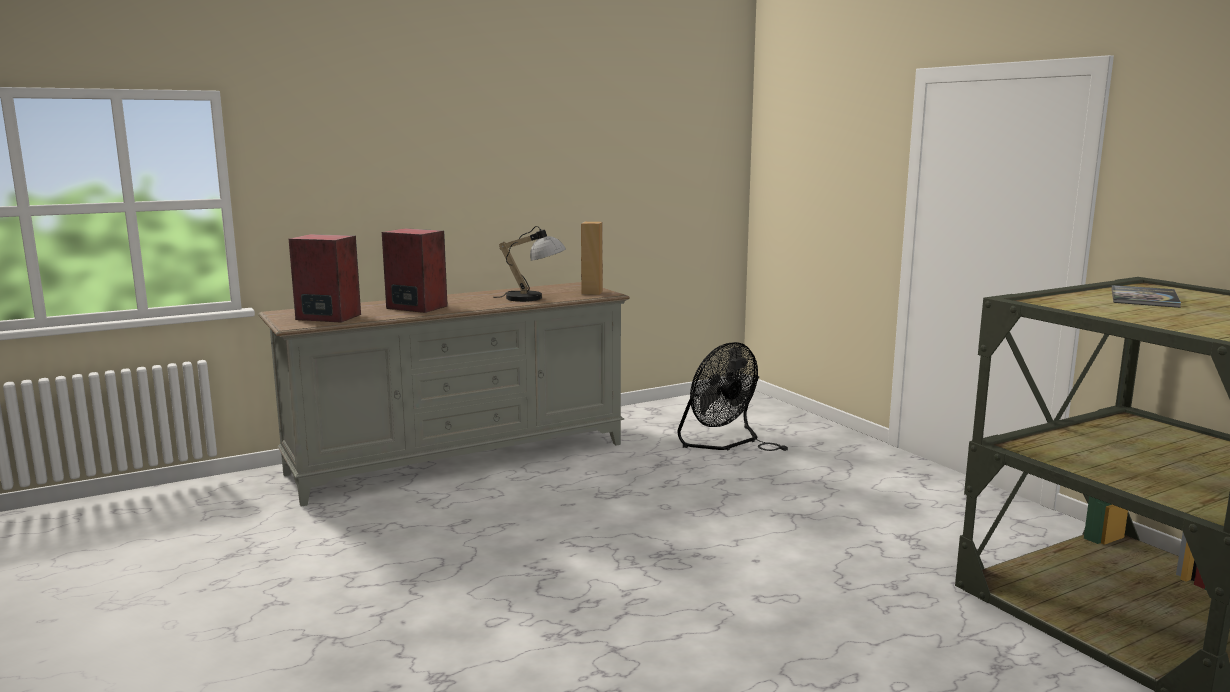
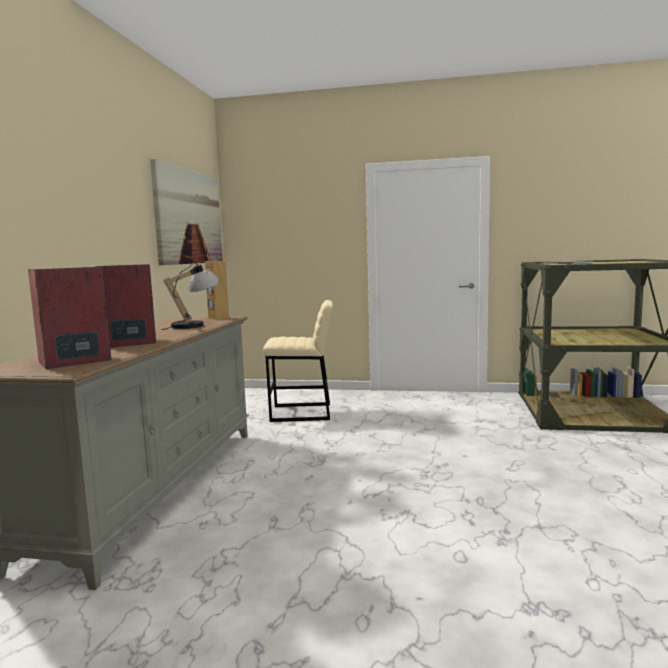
camera: 50 degrees left, 5 degrees down
(660, 152) = (189, 217): none -> picture
(732, 441) = (303, 412): black fan -> beige chair

